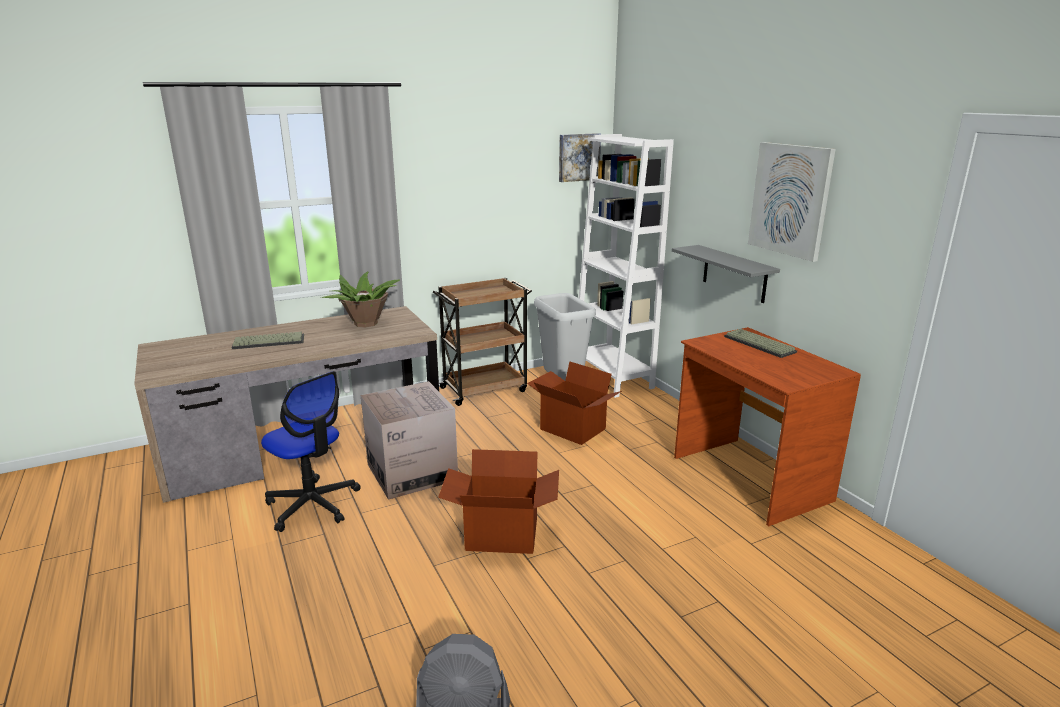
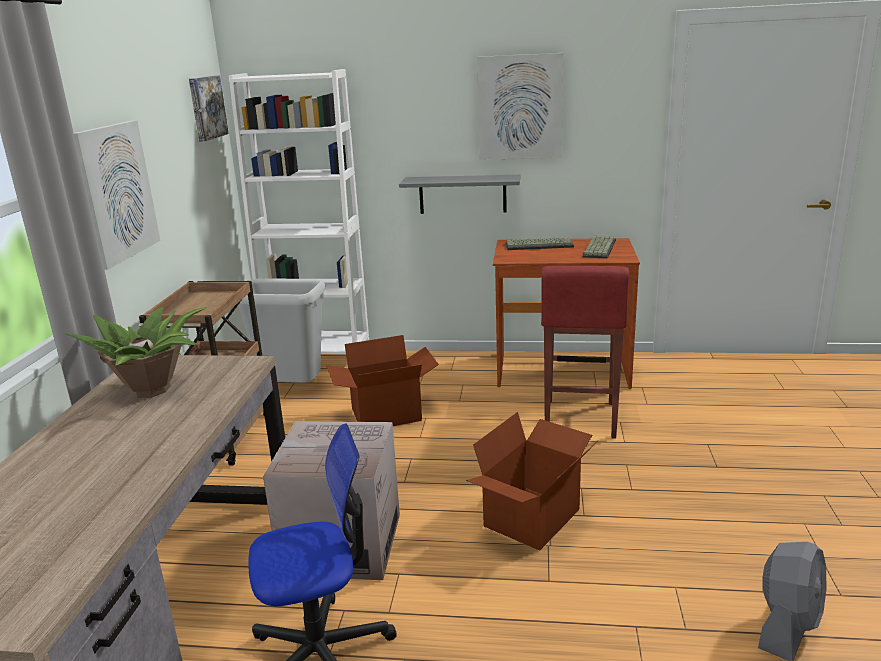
camera: 55 degrees left, 0 degrees up
(269, 341) = (78, 474): keyboard -> keyboard (598, 248)
(442, 204) = (115, 192): none -> picture
(672, 513) = (578, 419): none -> red stool

